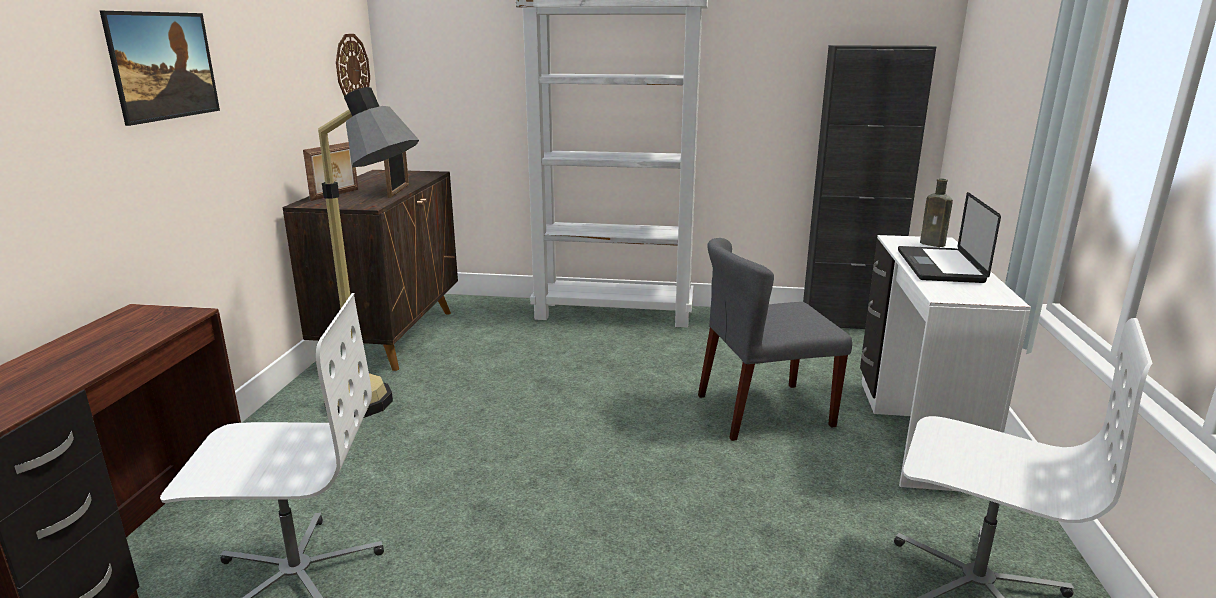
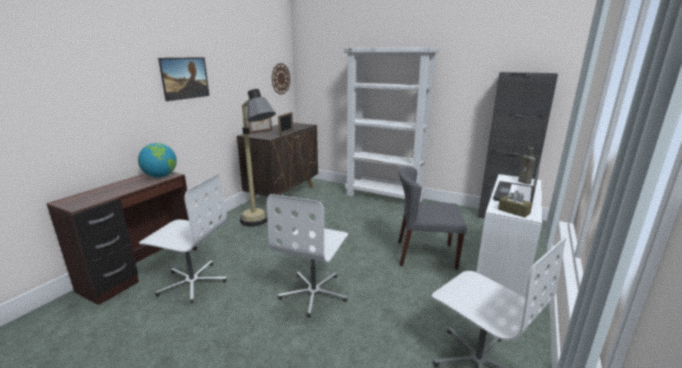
camera: 20 degrees right, 0 degrees up
(155, 321) = (160, 176): none -> globe
(601, 531) = (314, 293): none -> white office chair
(971, 295) = (513, 211): none -> brown tissue box

